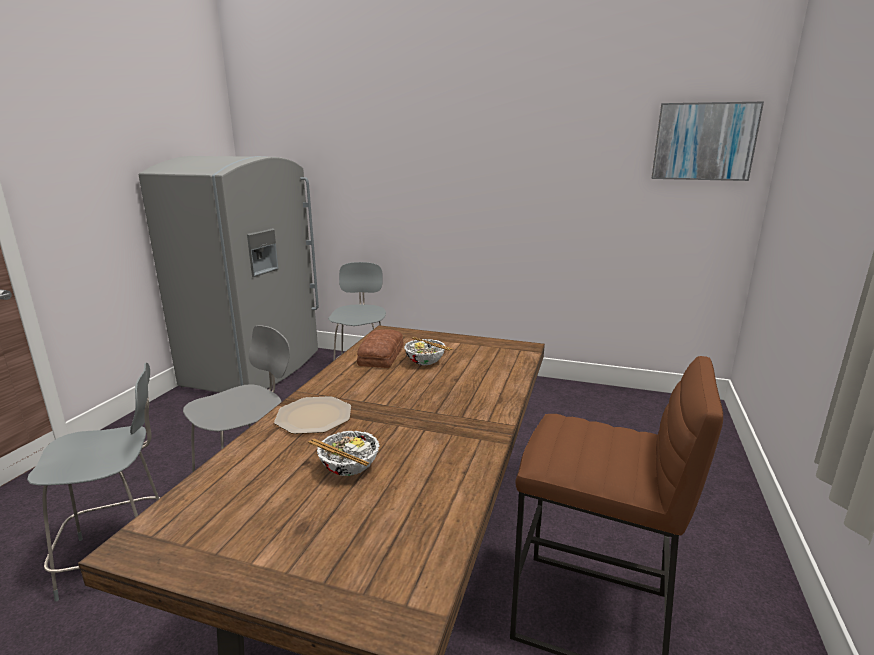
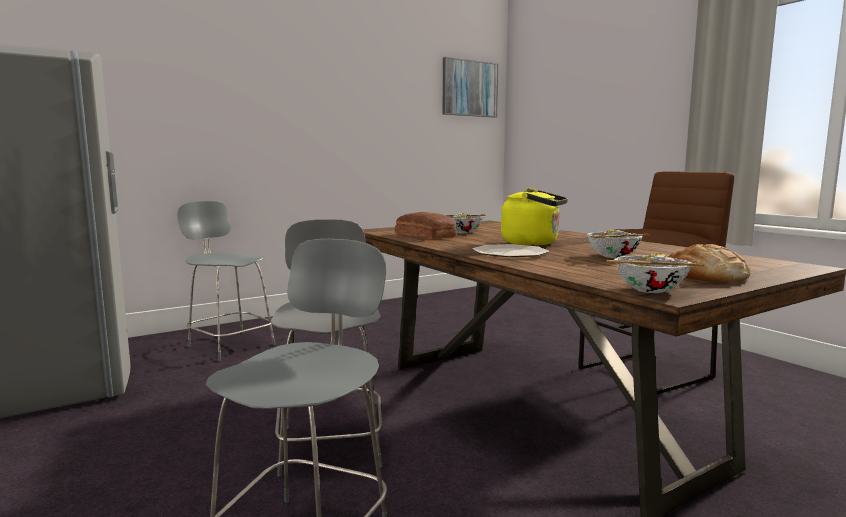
camera: 50 degrees left, 10 degrees down
(152, 531) = (650, 290): none -> bowl
(257, 549) = (704, 276): none -> bread
(393, 409) = (533, 243): none -> yellow kettle

